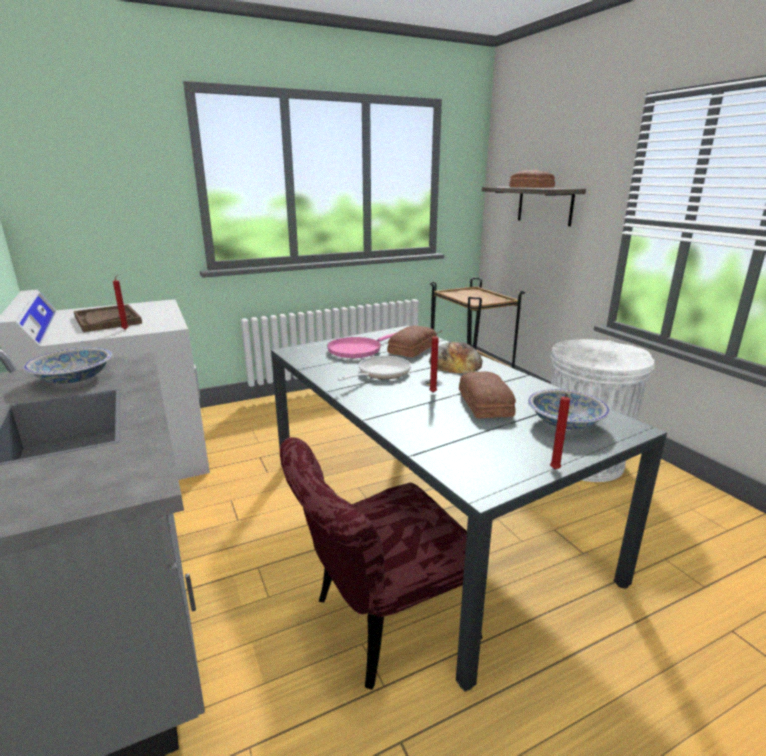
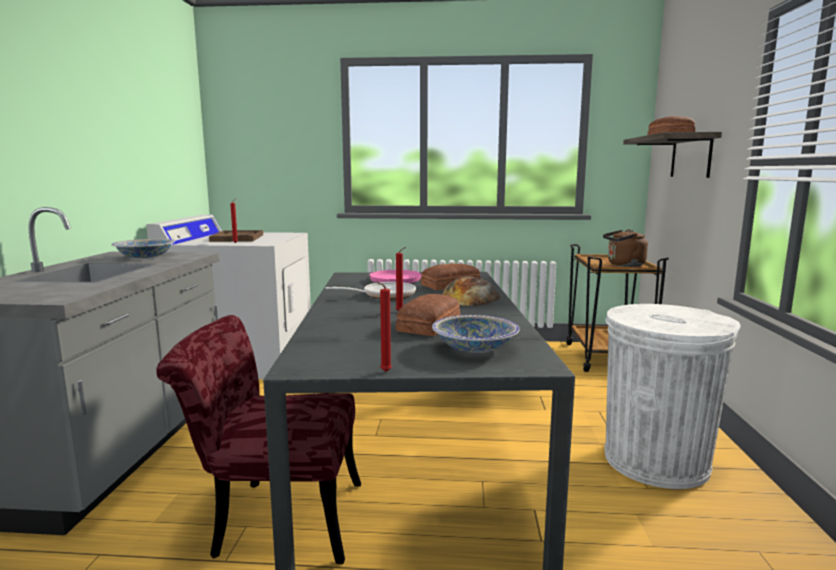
camera: 30 degrees right, 10 degrees down
(486, 299) = (624, 265): none -> brown kettle

